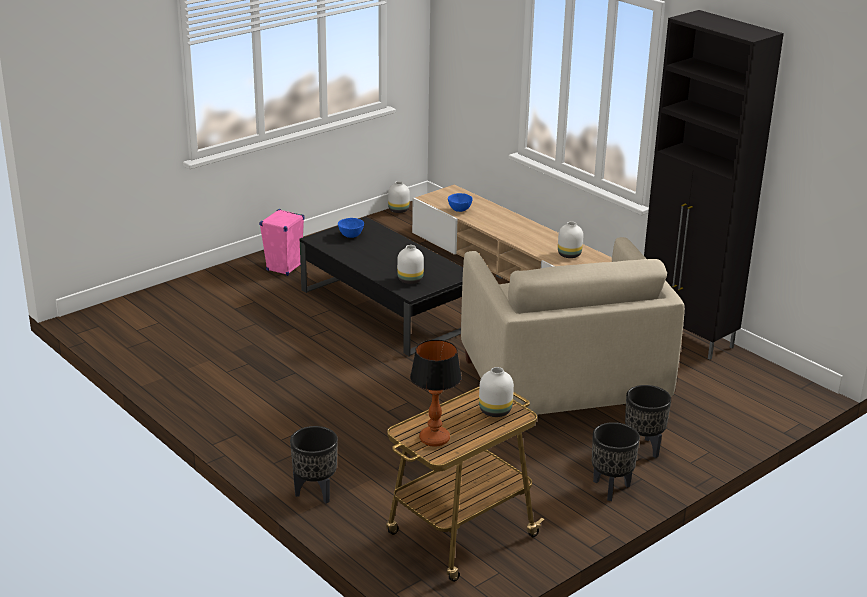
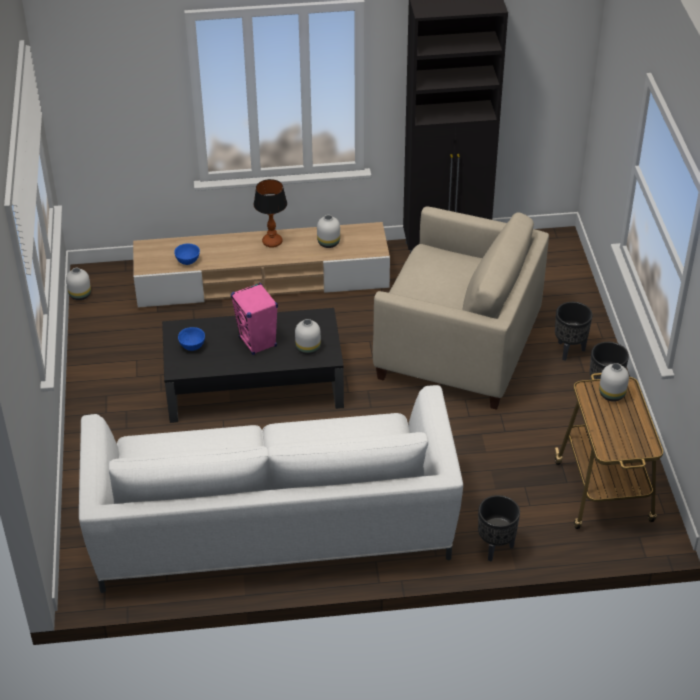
camera: 55 degrees left, 15 degrees up
(225, 373) = (272, 530): none -> white sofa
(284, 268) = (116, 416): pink speaker -> pink speaker (257, 342)
(435, 439) = (627, 441): table lamp -> table lamp (272, 242)

